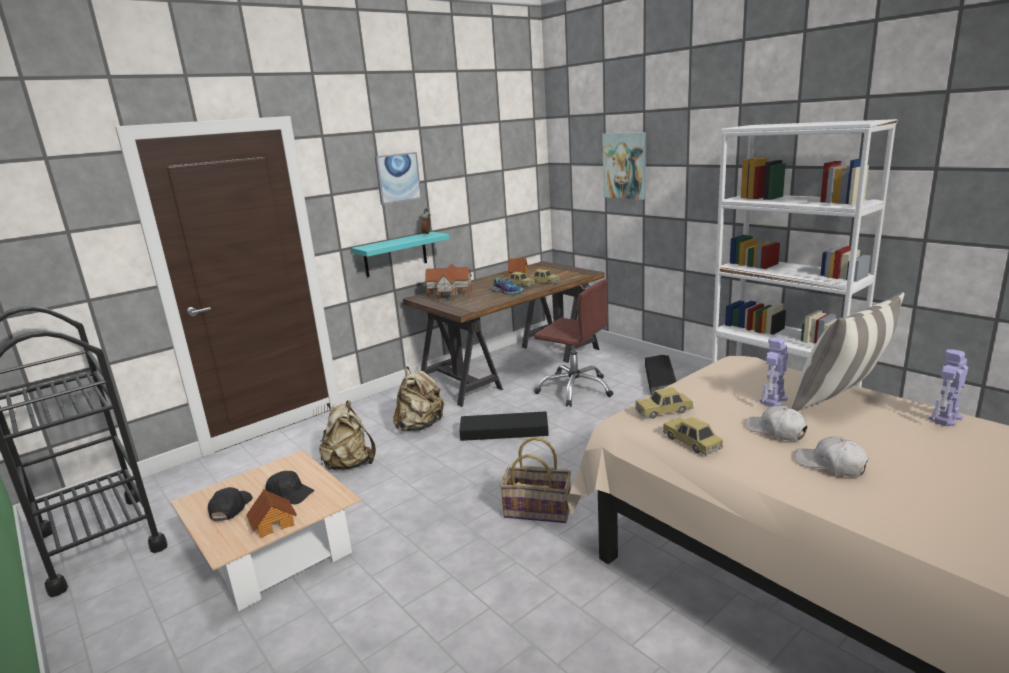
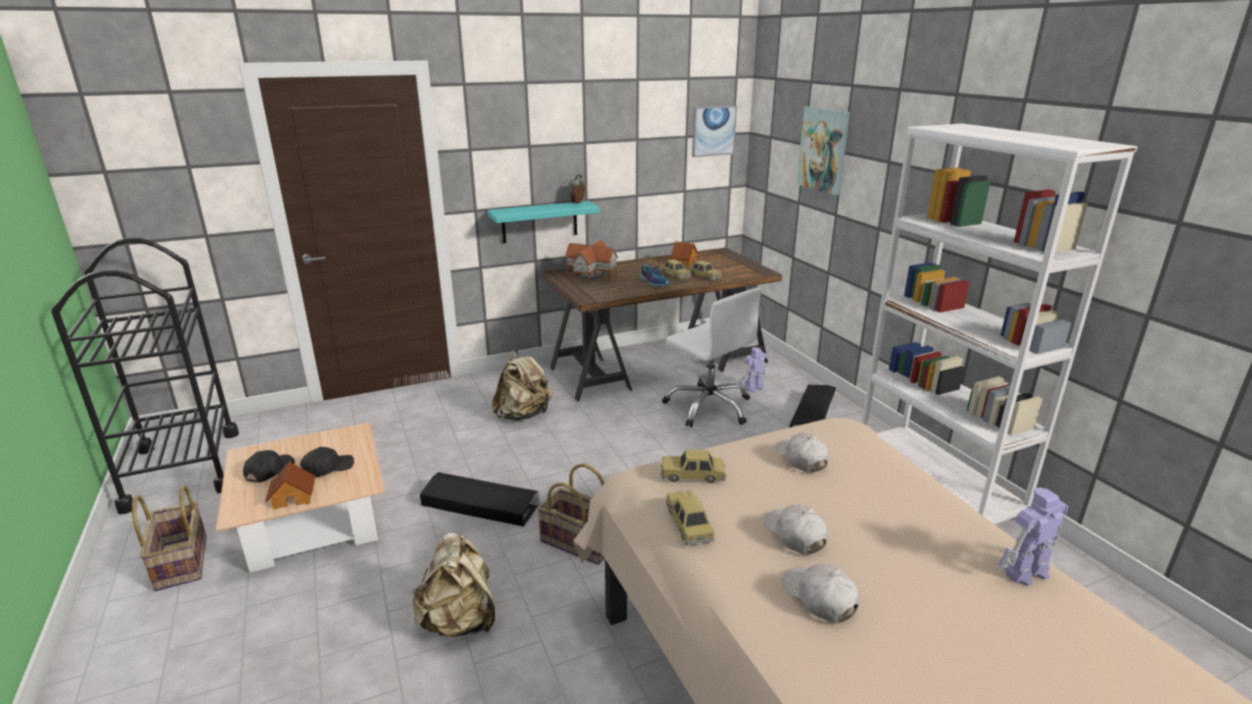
camera: 15 degrees right, 5 degrees up
(154, 622) = (180, 562): none -> basket
(290, 494) = (327, 468): black cap -> black cap turned 75 degrees counterclockwise
(349, 465) = (432, 443): beige backpack -> beige backpack (459, 621)
(398, 178) = (550, 137): picture -> picture (713, 131)
(504, 431) = (602, 441): black storage box -> black storage box (480, 505)
(575, 389) = (709, 407): brown office chair -> white office chair
(733, 384) = (801, 459): none -> white cap
(773, 401) = (828, 492): toy robot -> toy robot (753, 388)
(840, 401) = (910, 514): pillow -> none

